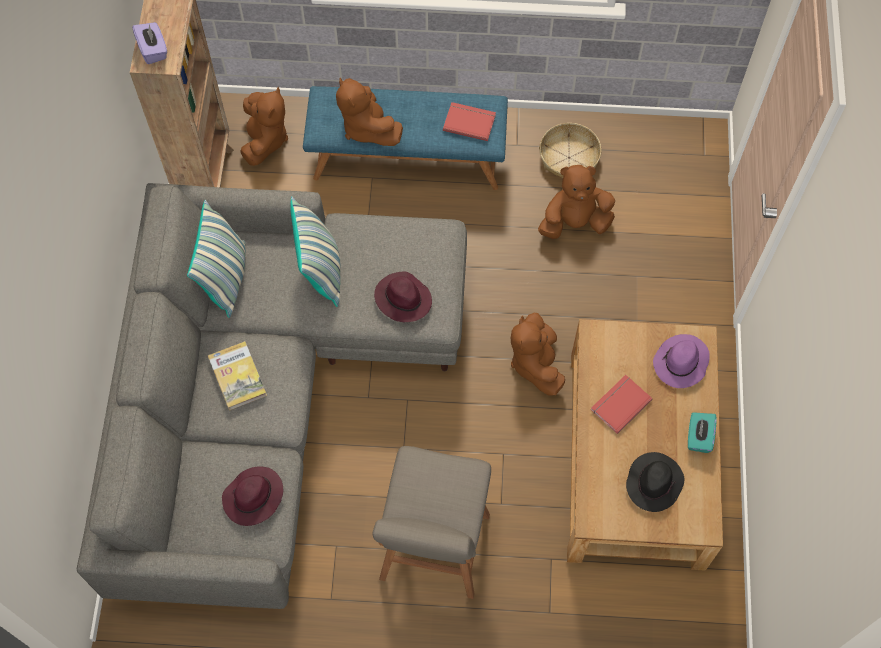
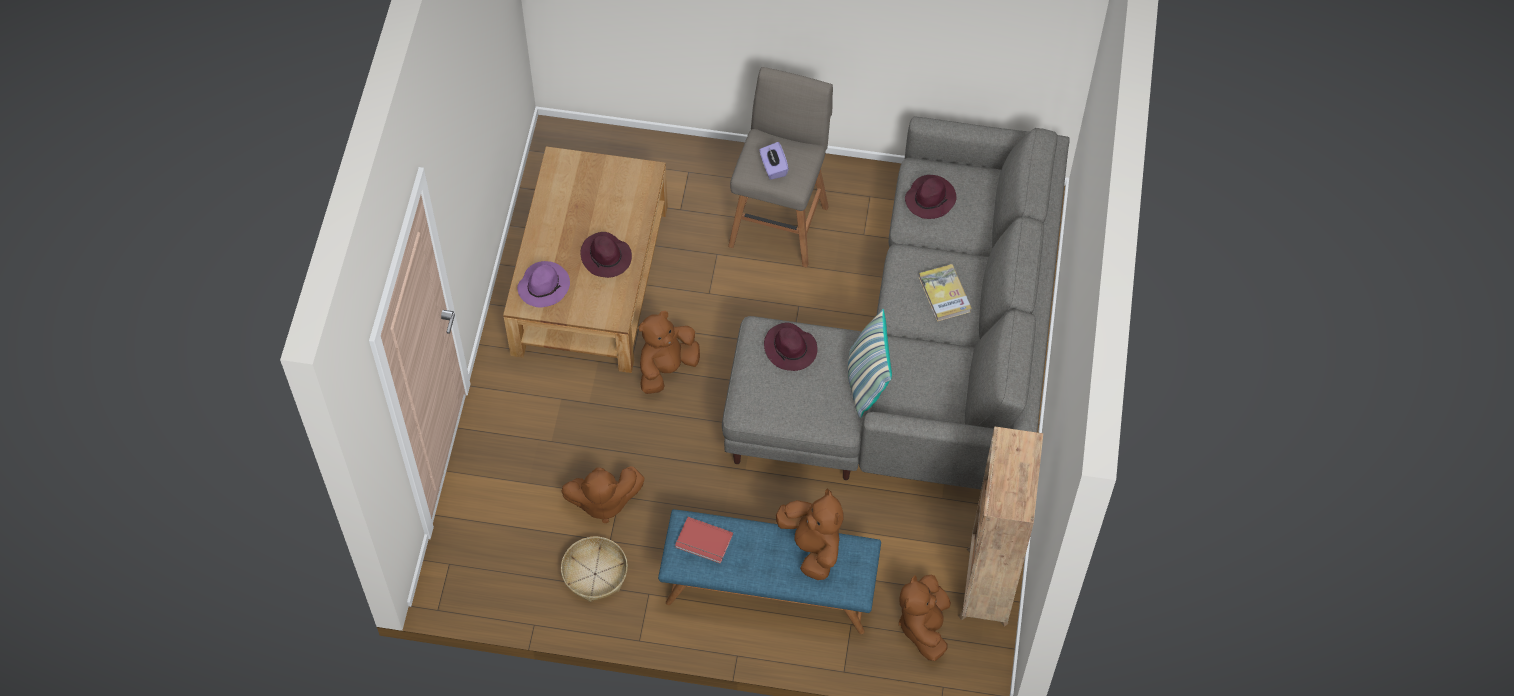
camera: 175 degrees left, 5 degrees down
(153, 50) = (1021, 454): purple tissue box -> purple tissue box (773, 167)
(226, 278) = (956, 383): pillow -> none
(535, 363) = (666, 368): brown plush toy -> brown plush toy turned 135 degrees counterclockwise
(619, 404) = (606, 257): red book -> purple hat
(654, 482) = (591, 195): black hat -> none
(698, 437) = (544, 226): turquoise tissue box -> none

